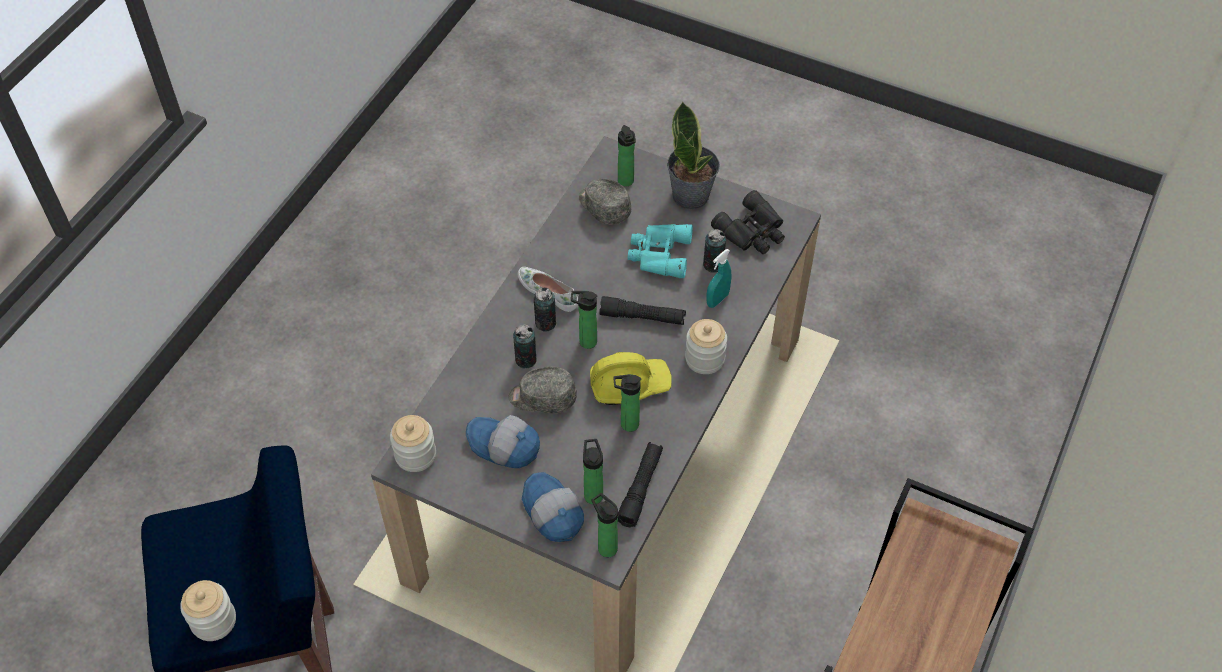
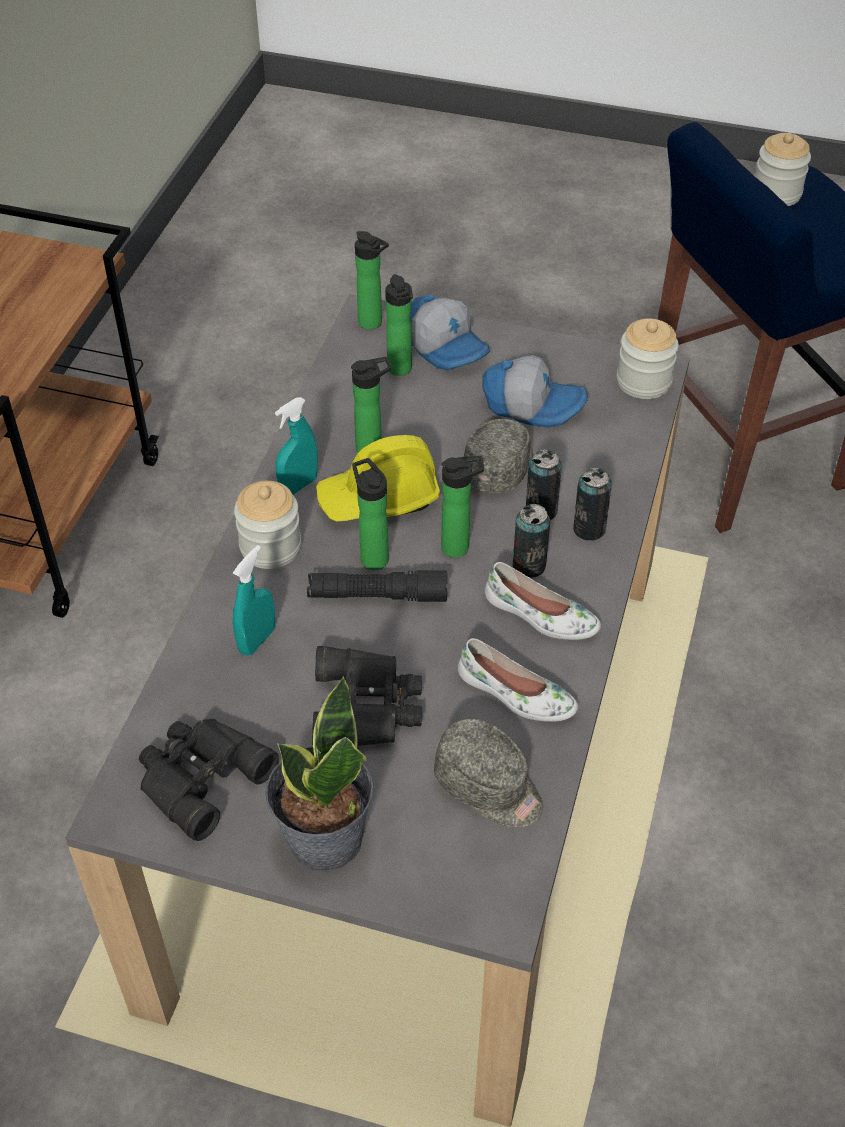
camera: 170 degrees right, 5 degrees down
(542, 398) = (500, 465): grey cap -> grey cap turned 60 degrees counterclockwise
(576, 250) = (515, 694): none -> white shoe
(626, 182) = (457, 849): bottle -> bottle (372, 557)
(640, 488) = (340, 383): black flashlight -> none
(658, 254) = (368, 706): turquoise binoculars -> black binoculars
(682, 402) = (298, 486): none -> turquoise spray bottle
(713, 265) = (269, 701): can -> can (589, 529)

